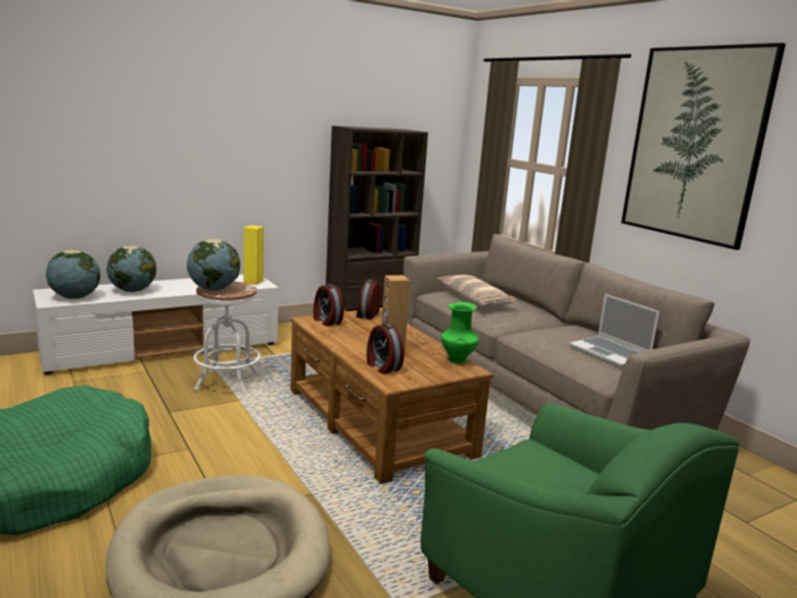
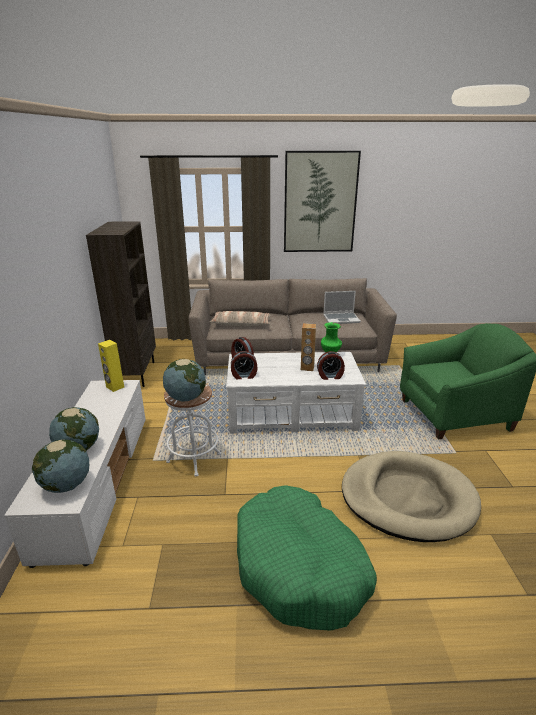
camera: 60 degrees left, 10 degrees up
(377, 422) = (292, 413): brown coffee table -> white coffee table

